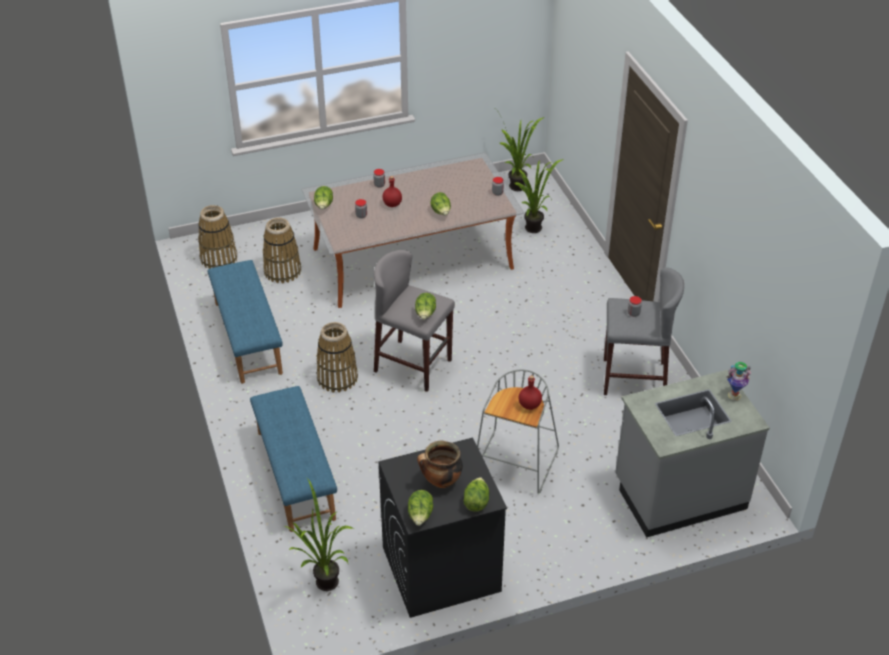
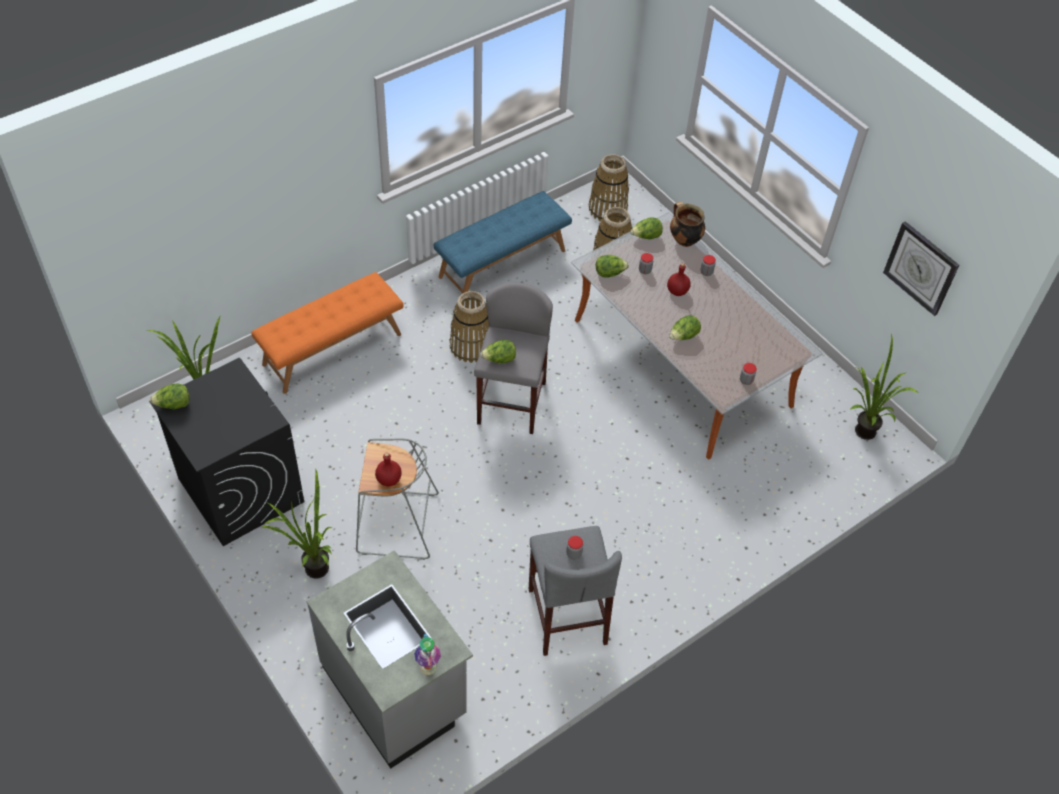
camera: 70 degrees right, 10 degrees up
(295, 475) = (332, 348): blue bench -> orange bench
(441, 481) = (221, 411): cooking pot -> cooking pot (684, 240)
(476, 502) = (199, 445): lettuce -> lettuce (609, 273)
(486, 49) = (921, 268): none -> wall clock
(533, 231) = (787, 465): potted plant -> potted plant (311, 570)

